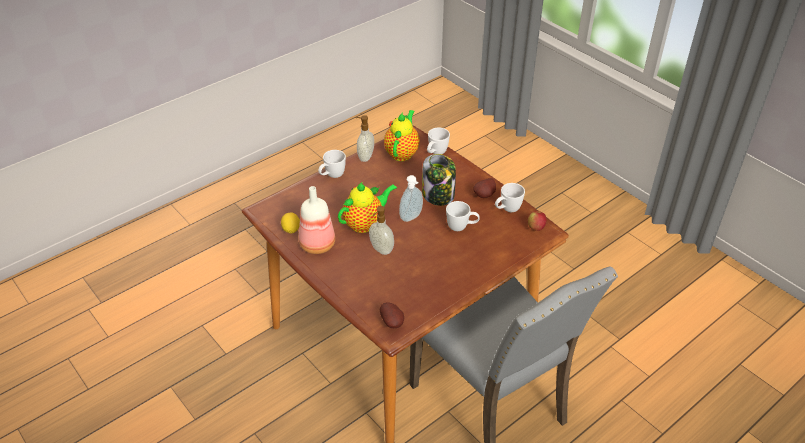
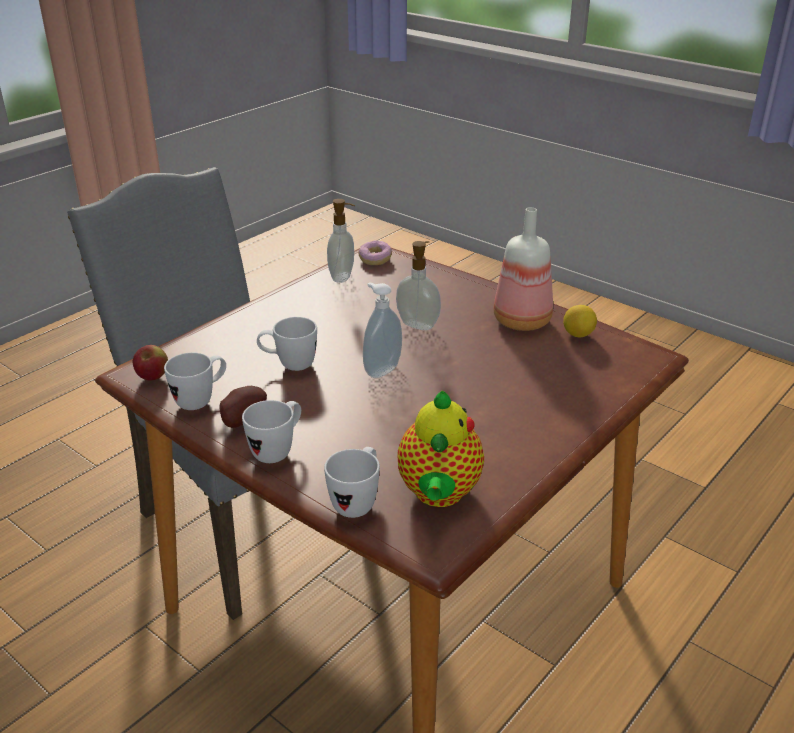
camera: 170 degrees right, 10 degrees down
(332, 176) = (567, 424): white mug -> white mug (278, 450)
(365, 157) = (521, 474): soap dispenser -> soap dispenser (343, 277)
(365, 223) = (459, 354): teapot -> none
(392, 322) = (375, 260): potato -> donut
(438, 195) = (337, 412): jar -> none

